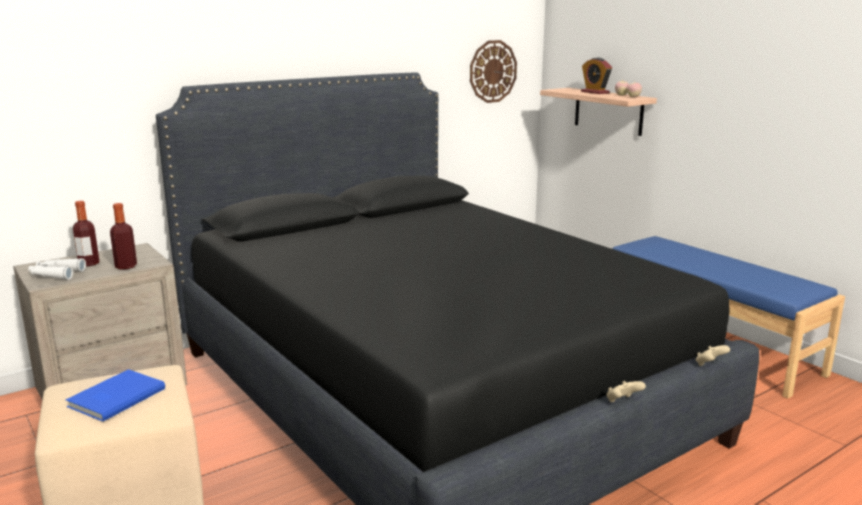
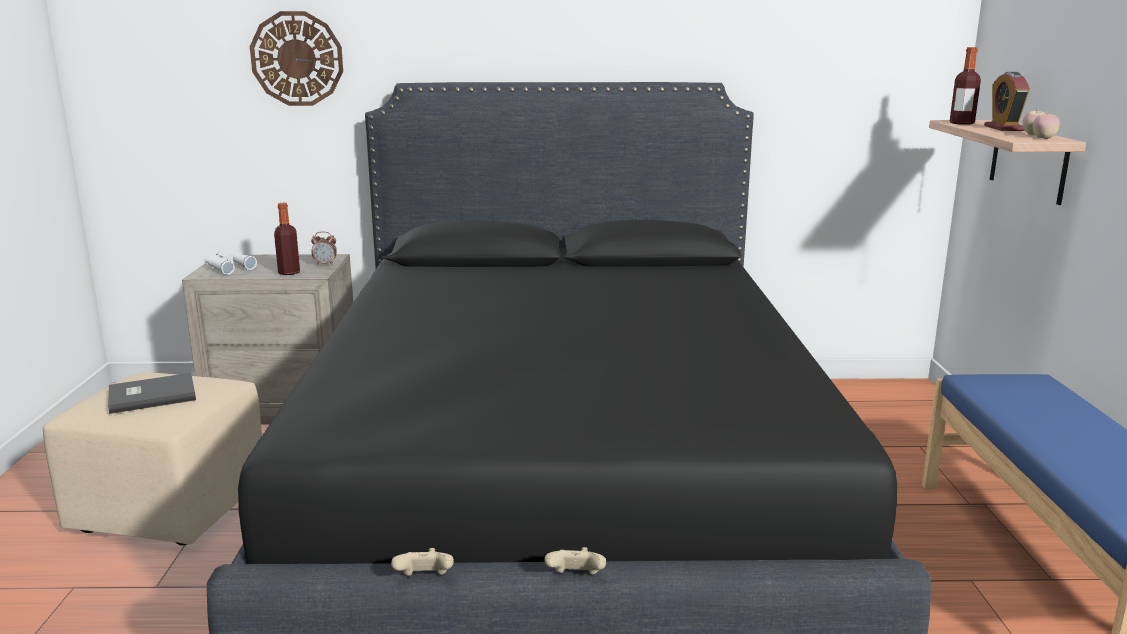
camera: 35 degrees right, 0 degrees up
(89, 263) = (268, 264): bottle -> bottle (961, 123)
(114, 397) = (151, 395): blue book -> grey book
(145, 254) = (325, 264): none -> alarm clock
(492, 71) = (867, 89): wall clock -> wall clock (297, 59)
(709, 365) = (793, 578): beige game controller -> beige game controller (424, 579)

